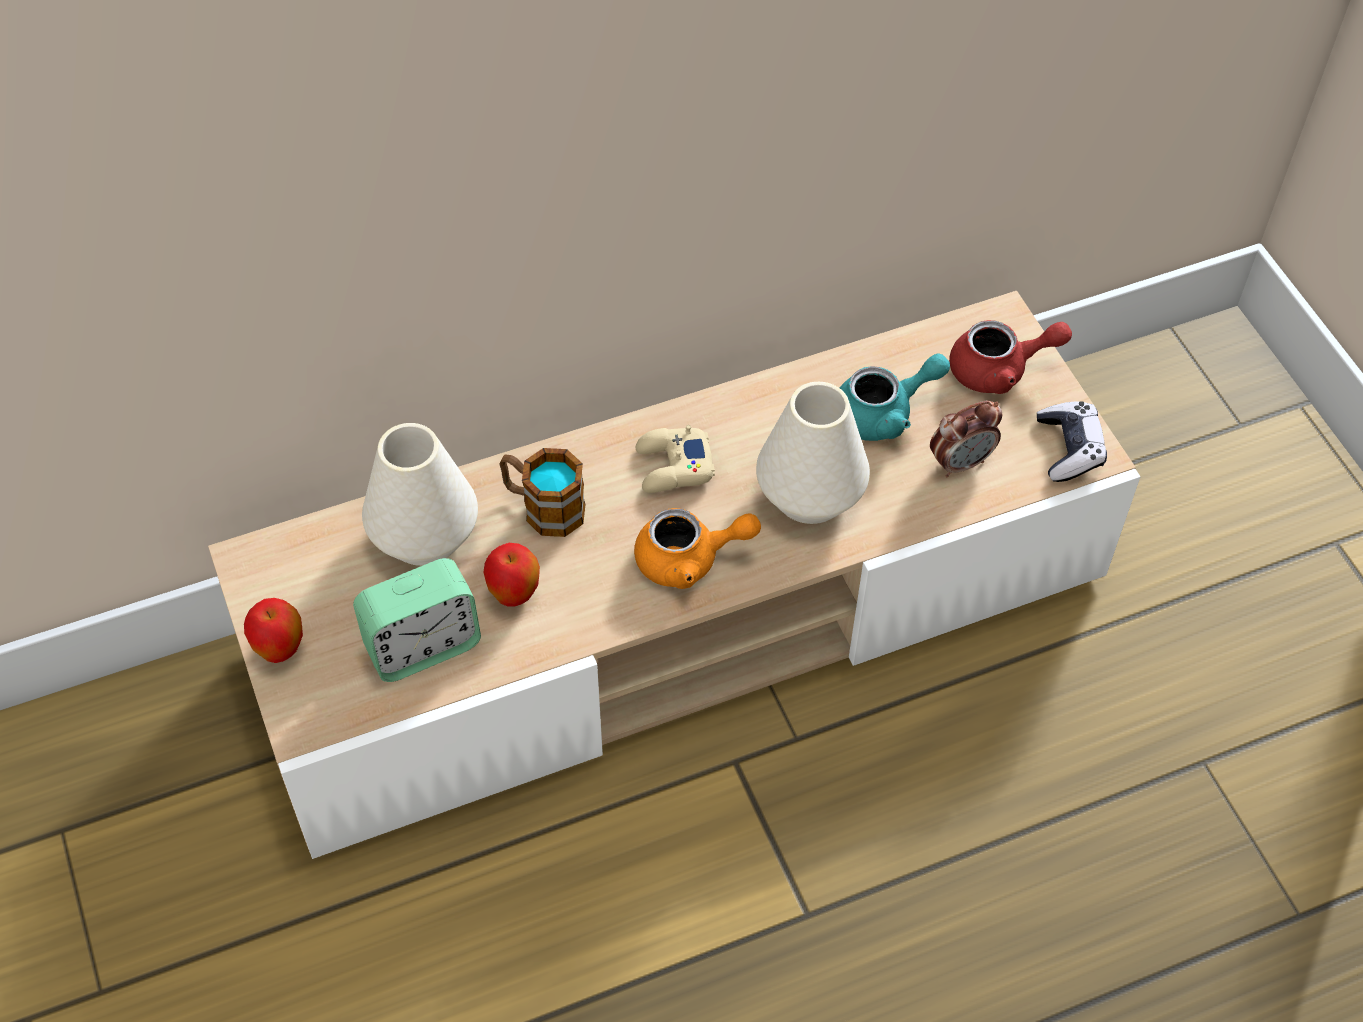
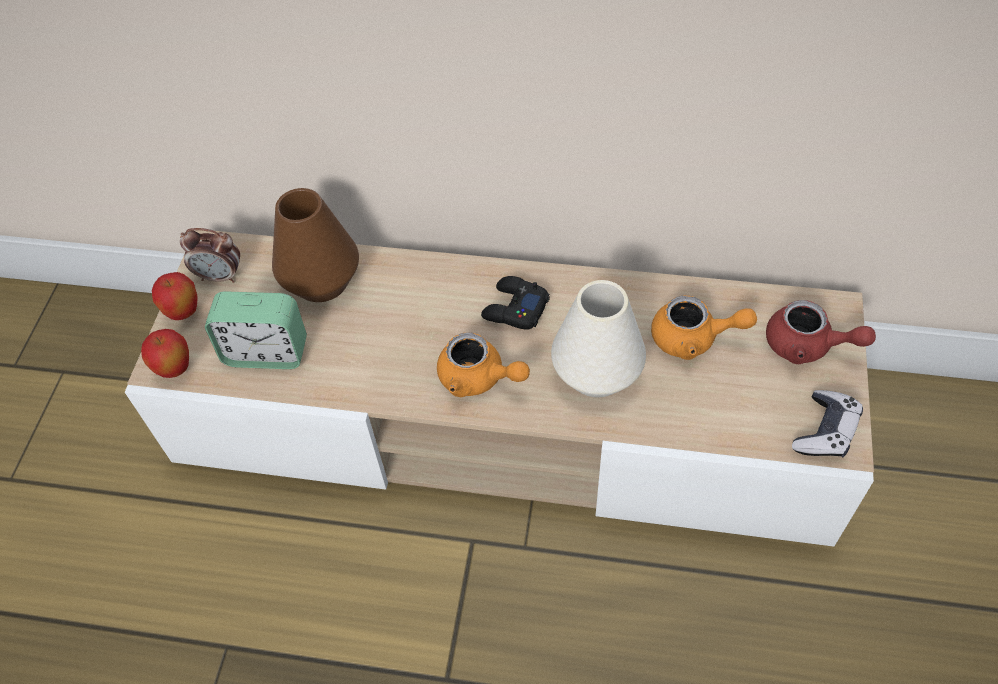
camera: 35 degrees right, 0 degrees up
(424, 536) = (321, 281): white vase -> brown vase
(514, 595) = (347, 346): apple -> apple (175, 369)
(543, 507) = (409, 297): mug -> none
(673, 467) = (514, 309): beige game controller -> black game controller
(884, 413) = (693, 339): turquoise teapot -> orange teapot
(960, 463) = (728, 401): alarm clock -> alarm clock (220, 276)

